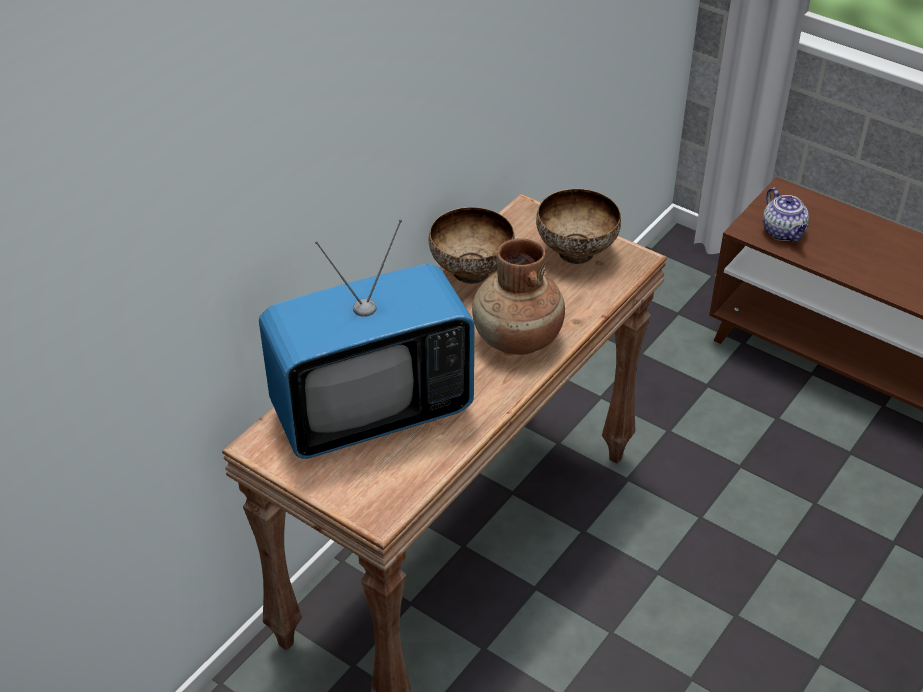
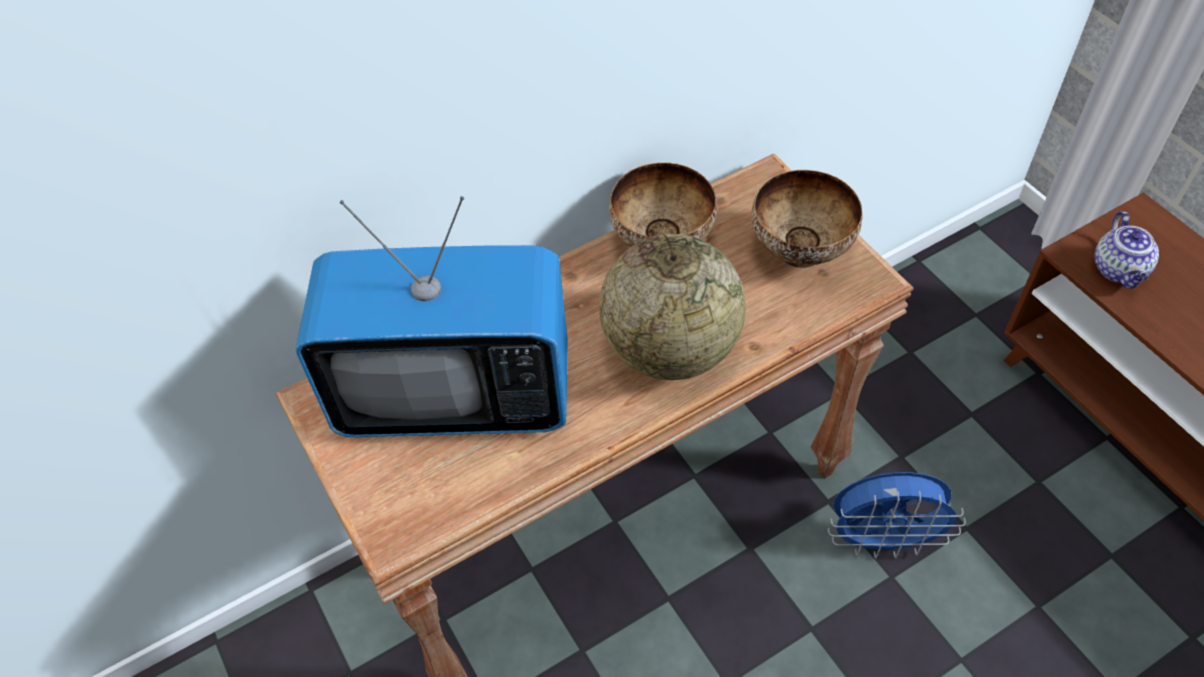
camera: 25 degrees right, 10 degrees up
(517, 339) = (670, 350): brown vase -> globe
(682, 494) = (882, 540): none -> blue fan

